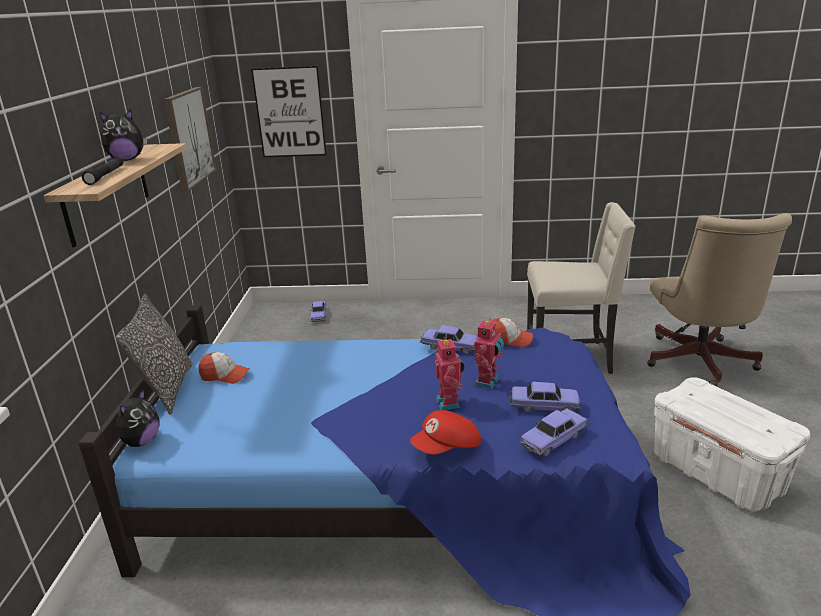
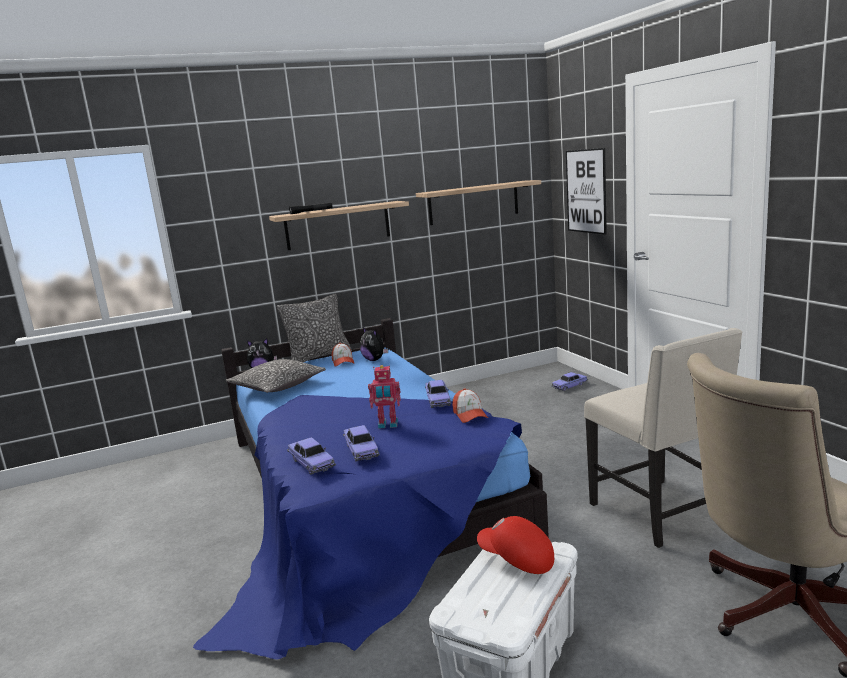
camera: 65 degrees right, 10 degrees down
(127, 160) = (352, 206): plush toy -> plush toy (374, 360)
(189, 137) = (473, 203): picture -> shelf
(242, 436) = (277, 386): none -> pillow
(447, 448) = (283, 434): red cap -> red cap (516, 559)
(449, 403) = (346, 421): toy robot -> none
(553, 439) = (312, 463): toy car -> toy car turned 150 degrees counterclockwise

